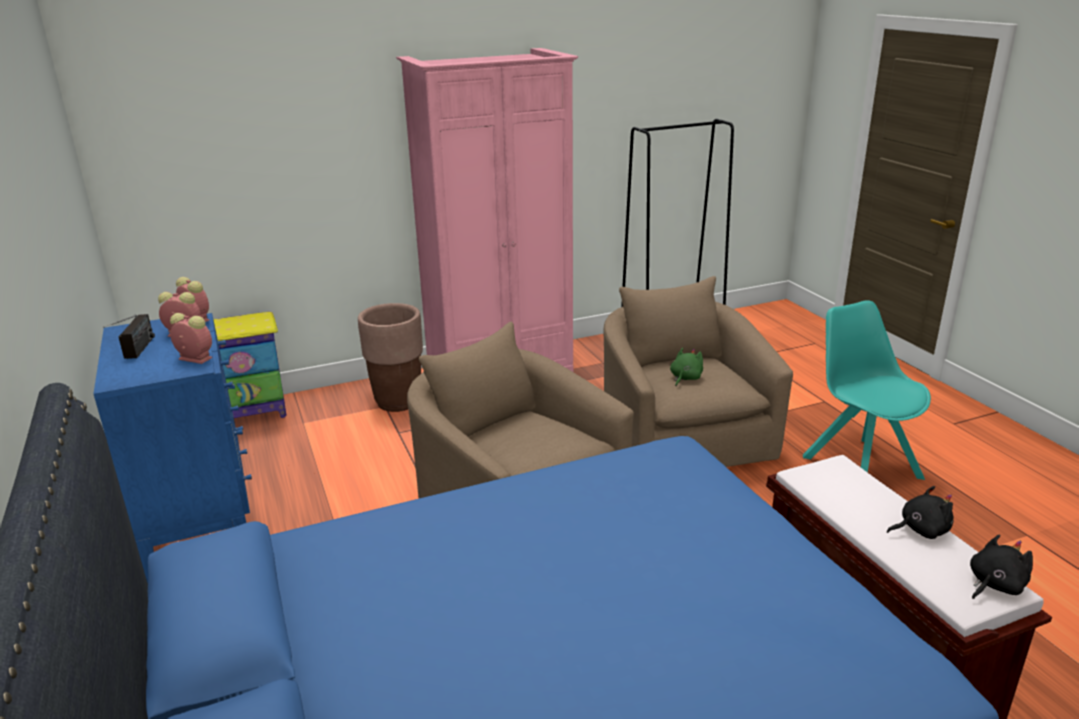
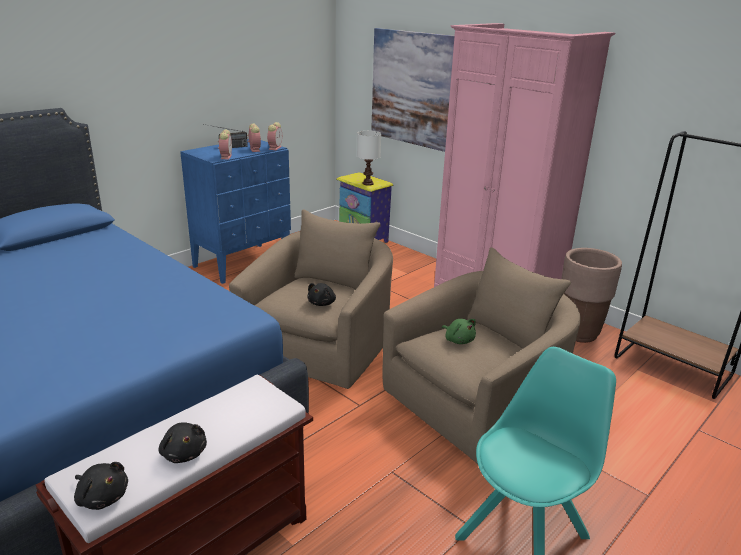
camera: 65 degrees right, 0 degrees up
(253, 325) = (367, 183): none -> white table lamp
(273, 168) = (413, 89): none -> picture
(398, 402) = (416, 276): brown planter -> brown planter (578, 333)
(559, 435) = (322, 303): none -> black plush toy
(685, 378) = (458, 340): green plush toy -> green plush toy turned 45 degrees clockwise

